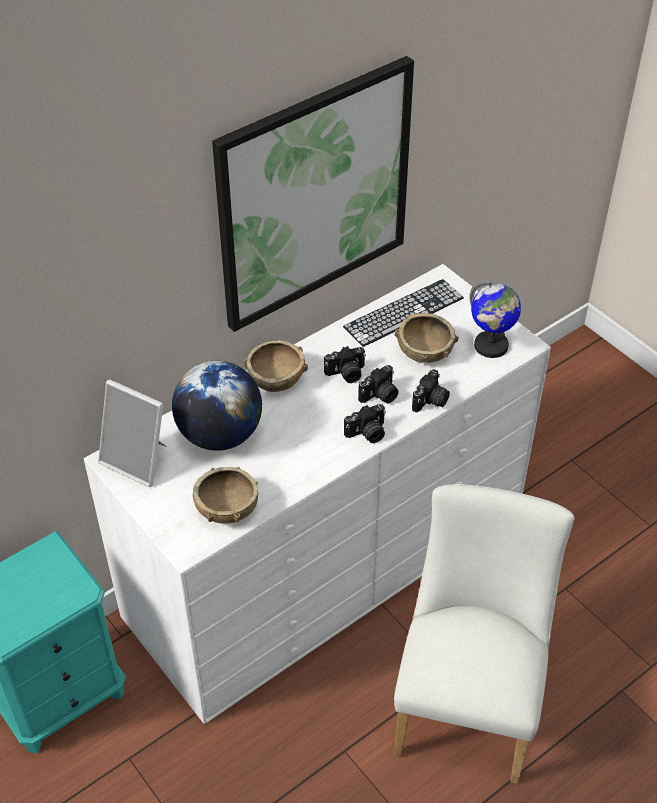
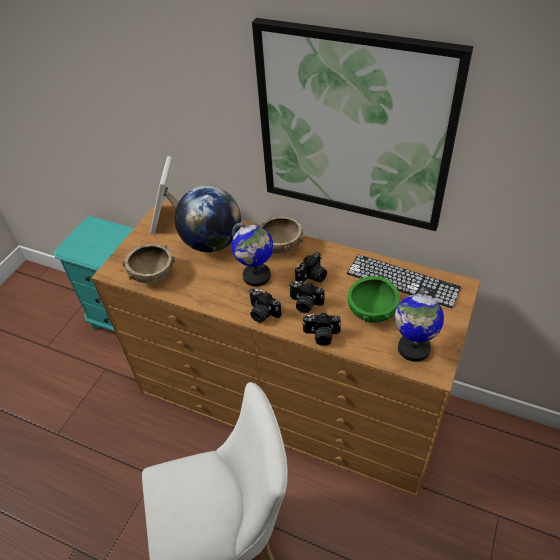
camera: 65 degrees right, 0 degrees up
(308, 417) = (256, 276): none -> globe
(327, 560) = (290, 395): white dresser -> brown dresser
(346, 374) = (312, 277): camera -> camera turned 90 degrees counterclockwise
(425, 351) = (372, 310): brown bowl -> green bowl

